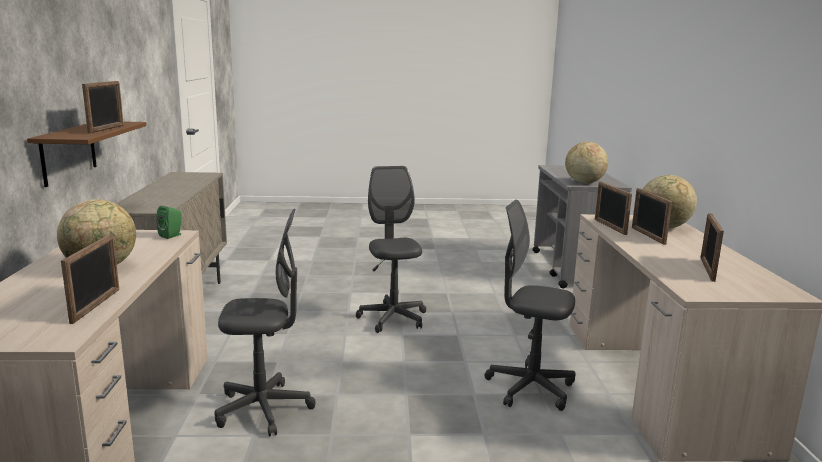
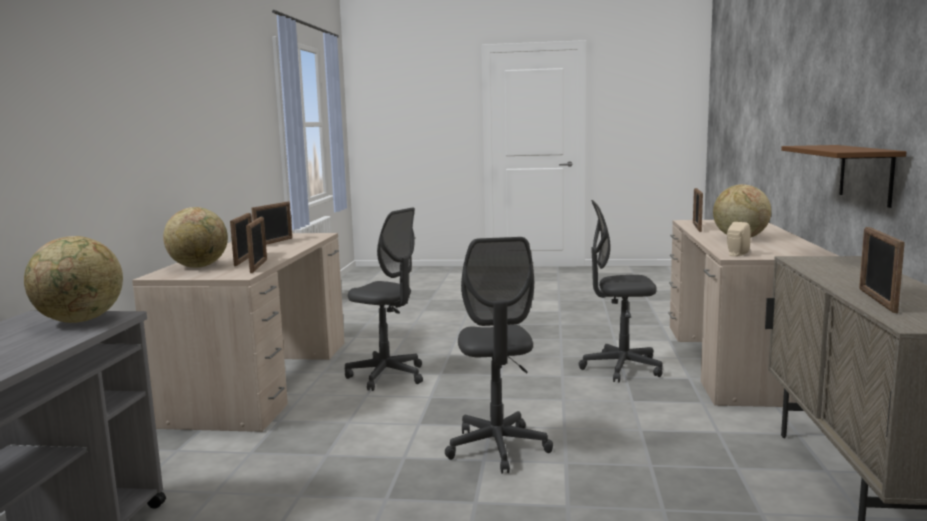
camera: 170 degrees left, 5 degrees down
(106, 129) = (818, 148): picture frame -> picture frame (877, 300)
(172, 235) = (736, 255): green speaker -> beige speaker

